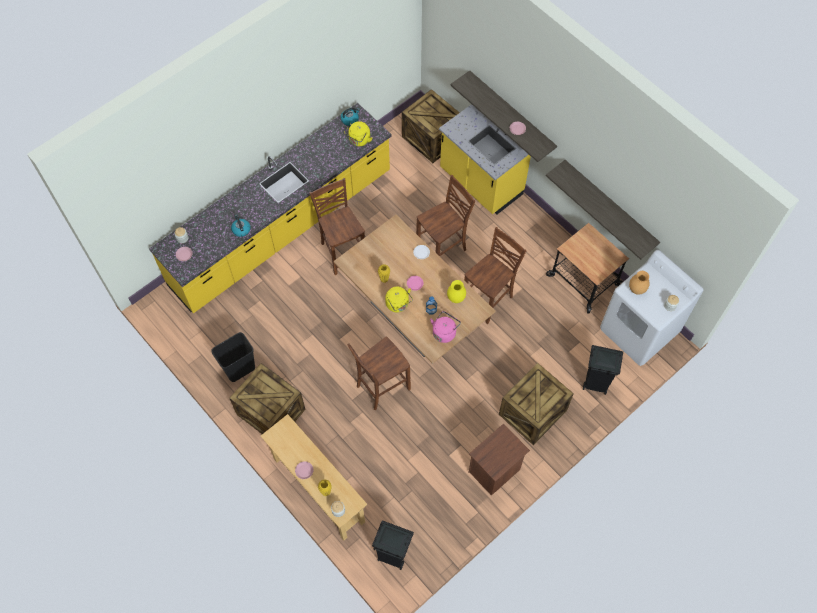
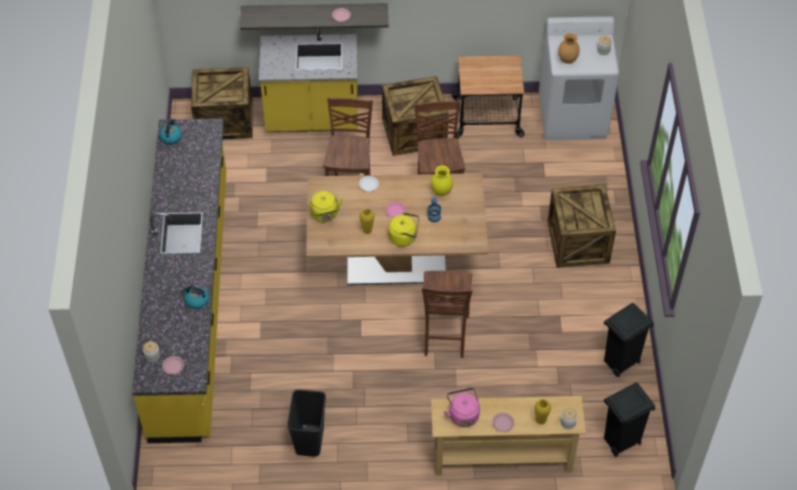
camera: 50 degrees left, 10 degrees down
(271, 411) = (382, 443): crate -> crate (414, 131)
(342, 252) = (270, 270): brown chair -> none
(359, 140) = (202, 146): yellow kettle -> yellow kettle (325, 215)
(444, 332) = (467, 222): pink kettle -> pink kettle (462, 414)
(495, 471) = (608, 308): brown nightstand -> none
(594, 384) = (592, 180): black trash can -> black trash can (620, 363)
(609, 205) = (474, 18): shelf -> none

